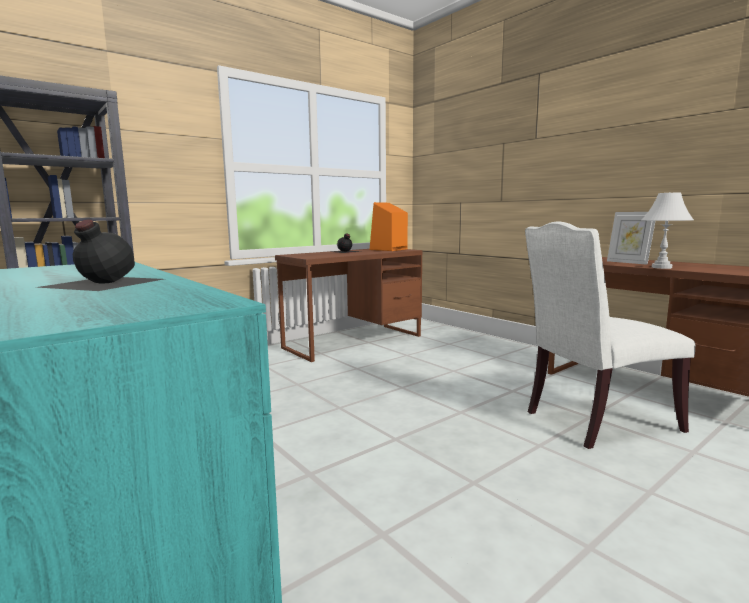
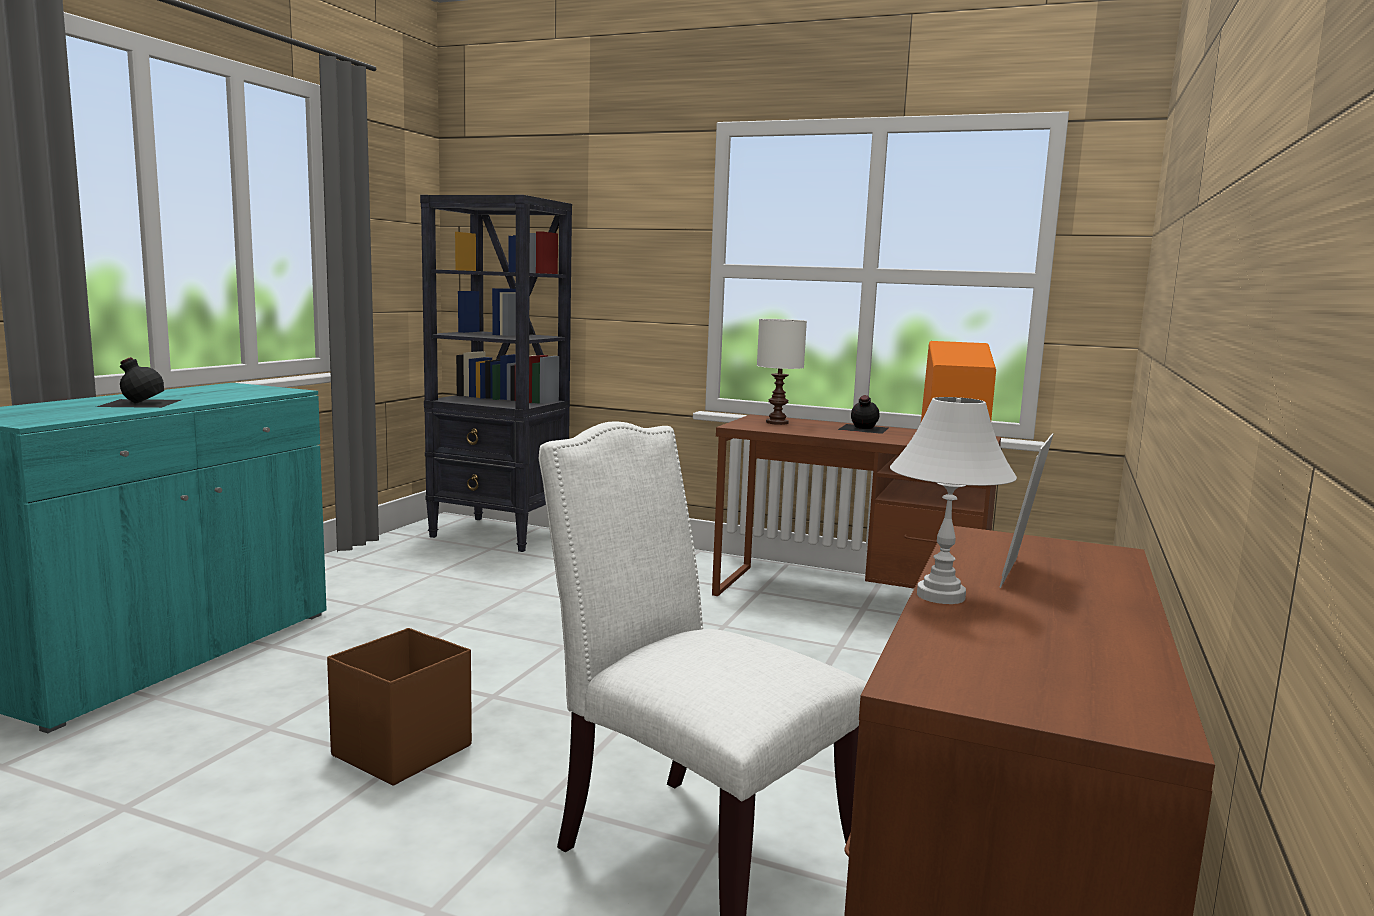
camera: 60 degrees right, 0 degrees up
(309, 255) = (776, 422): none -> white table lamp
(457, 480) = (400, 751): none -> brown storage box

